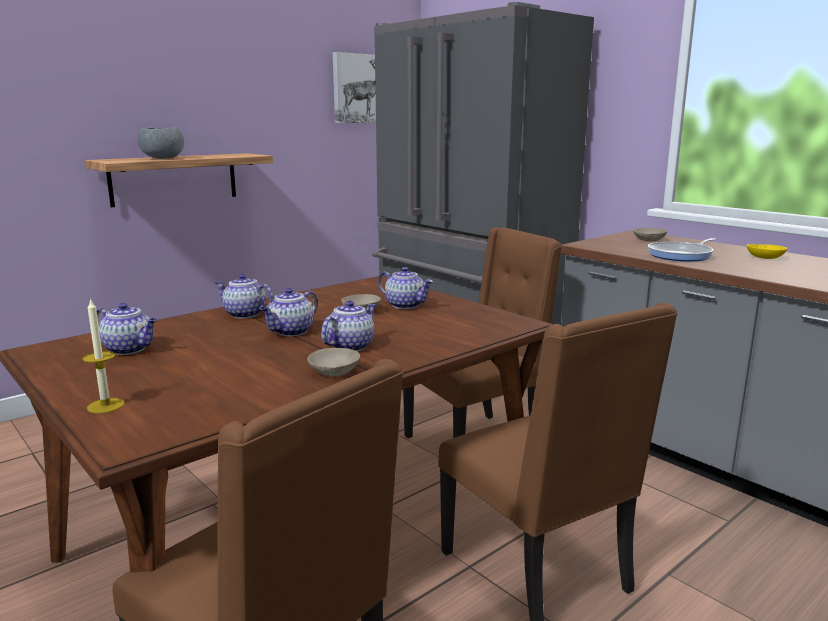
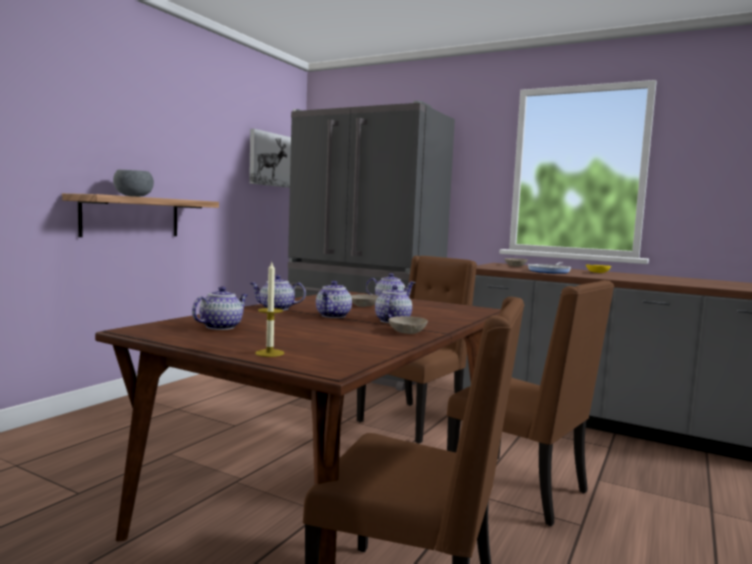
camera: 20 degrees left, 10 degrees down
(130, 349) = (221, 327): teapot -> teapot turned 60 degrees counterclockwise

